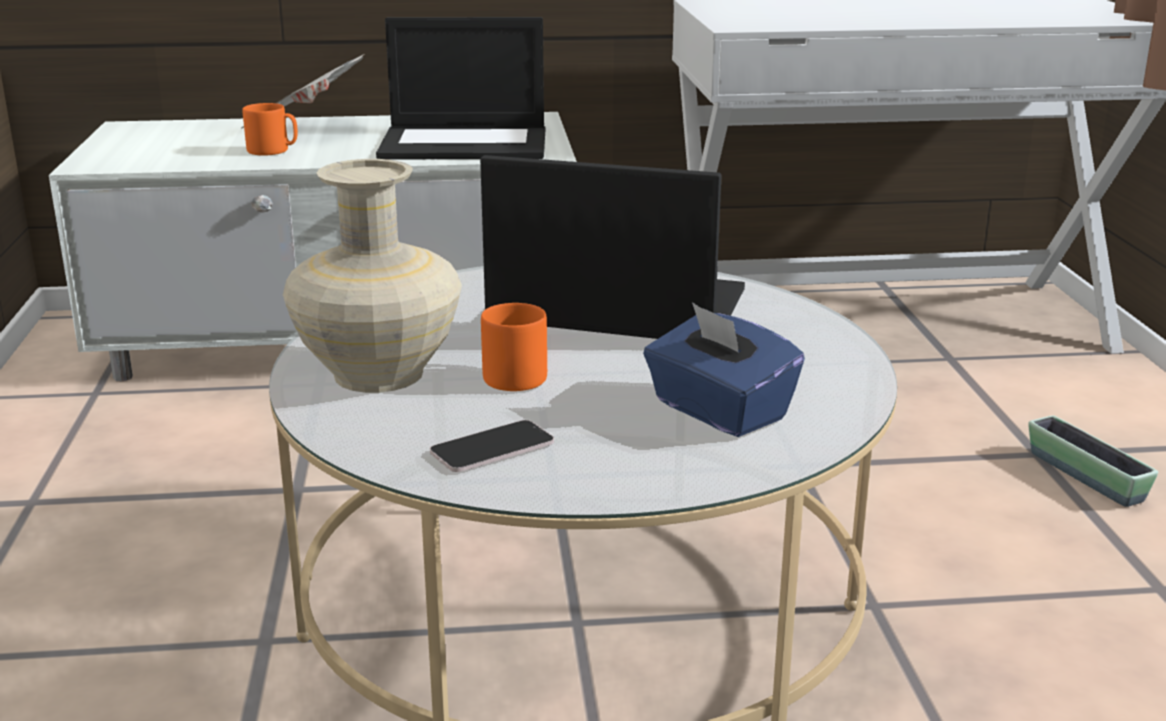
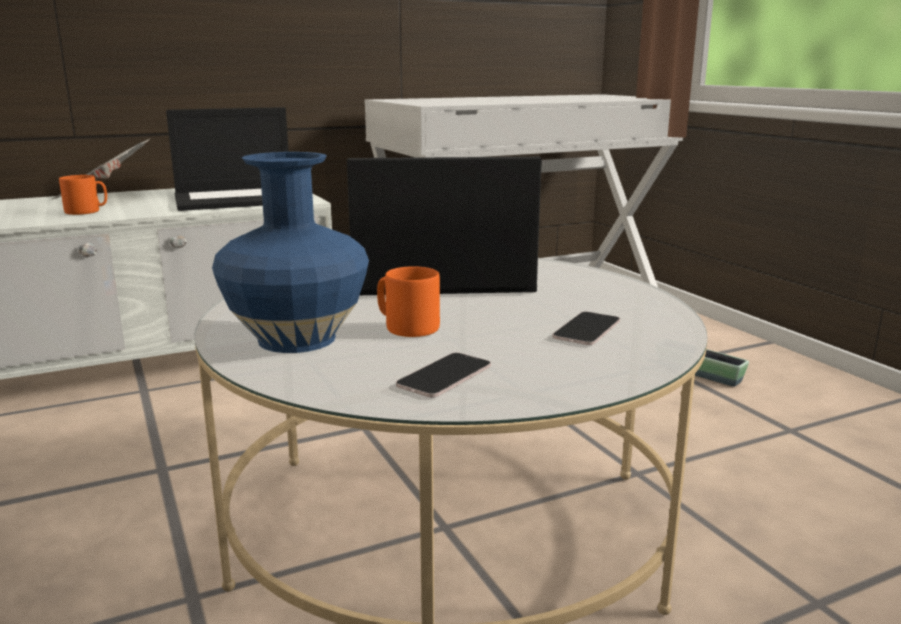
camera: 20 degrees left, 5 degrees down
(379, 373) = (296, 338): beige vase -> blue vase
(718, 411) = (587, 329): blue tissue box -> phone

